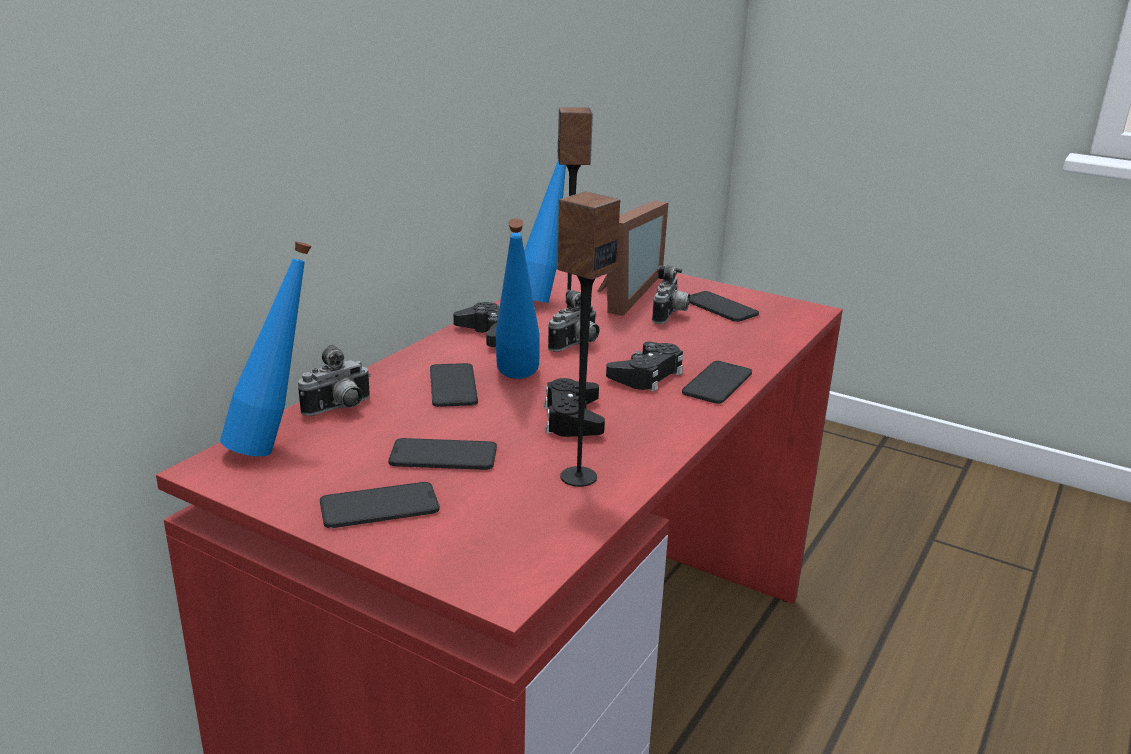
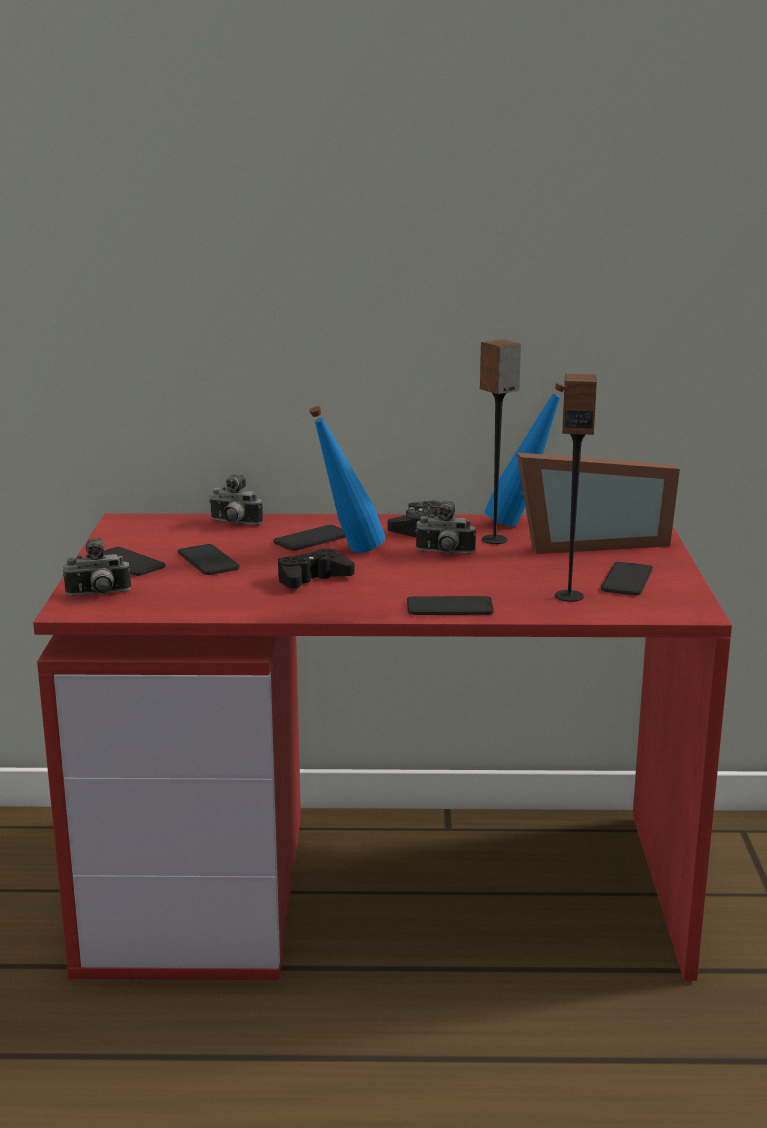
camera: 60 degrees right, 5 degrees down
(276, 445) = (168, 524): blue bottle -> none
(578, 476) = (227, 598): speaker -> speaker (569, 596)
(646, 375) = (426, 583): black game controller -> none
(670, 316) = (568, 567): camera -> camera (98, 595)

